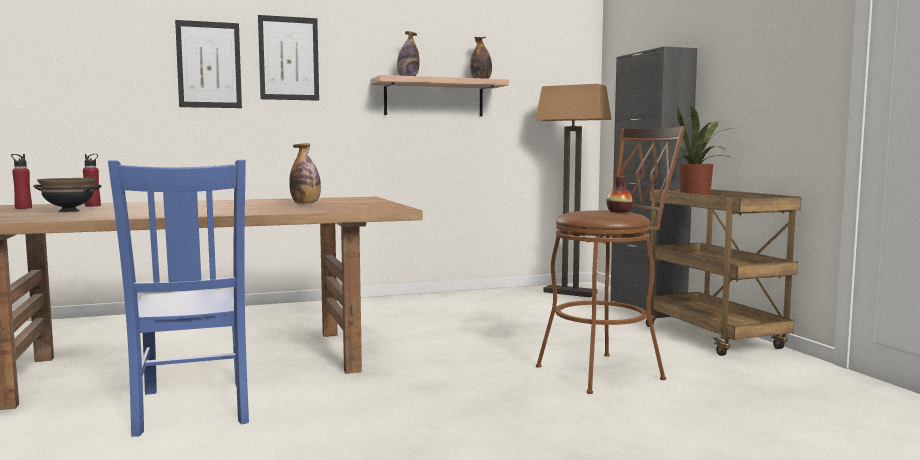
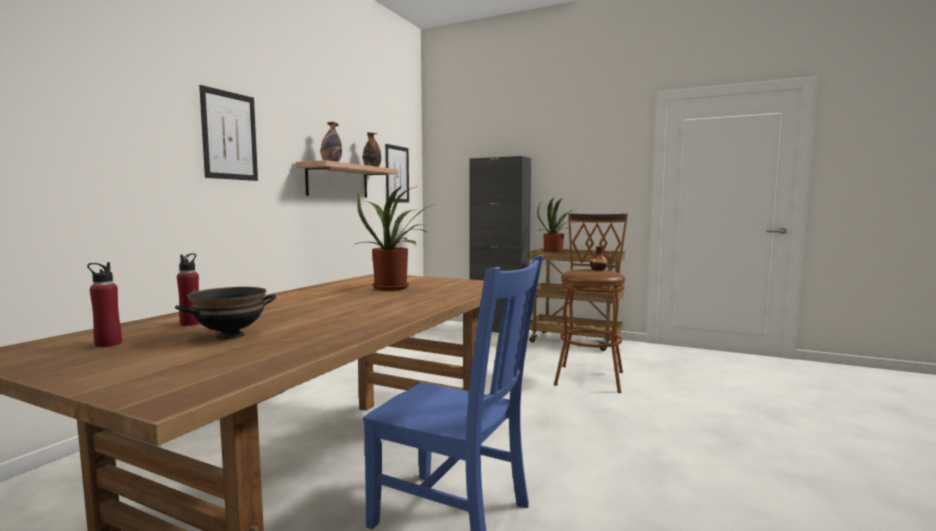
camera: 45 degrees left, 0 degrees up
(209, 65) = (149, 135): picture -> picture (397, 174)
(305, 204) = (394, 287): bottle -> potted plant
(570, 293) = (433, 329): floor lamp -> none

